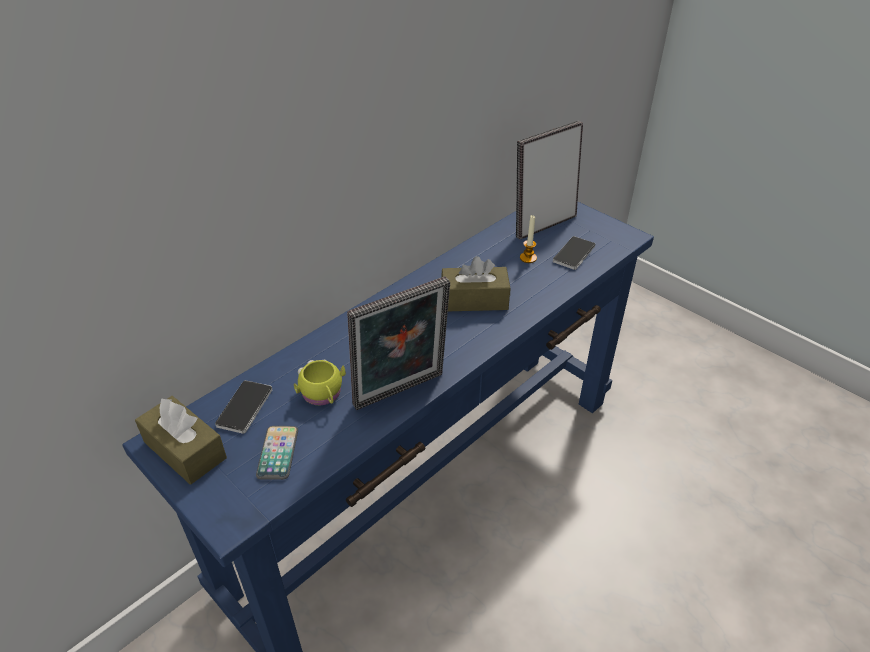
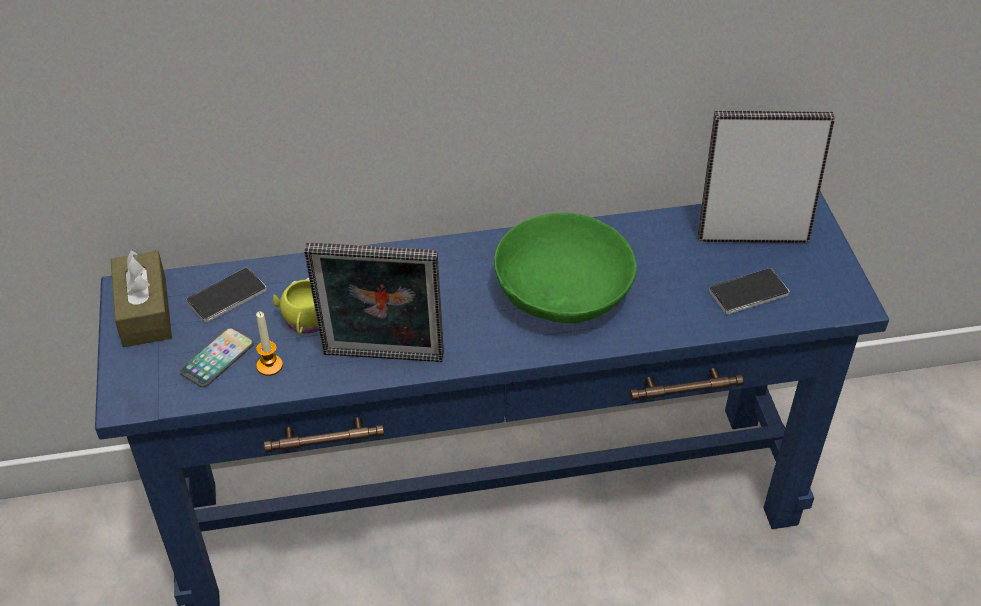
camera: 35 degrees right, 5 degrees up
(474, 300) = (563, 293): brown tissue box -> green bowl
(528, 258) = (683, 271): candle -> candle (269, 366)

